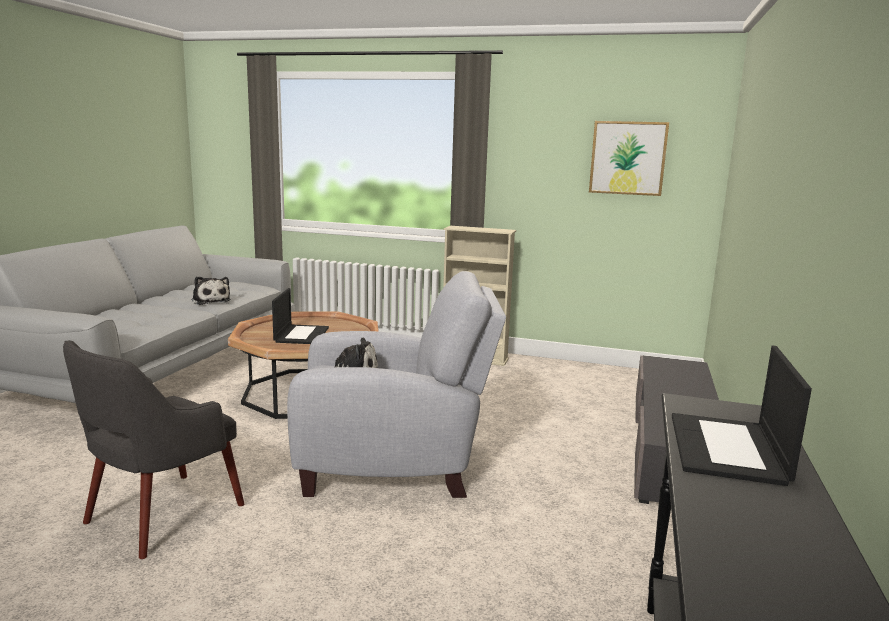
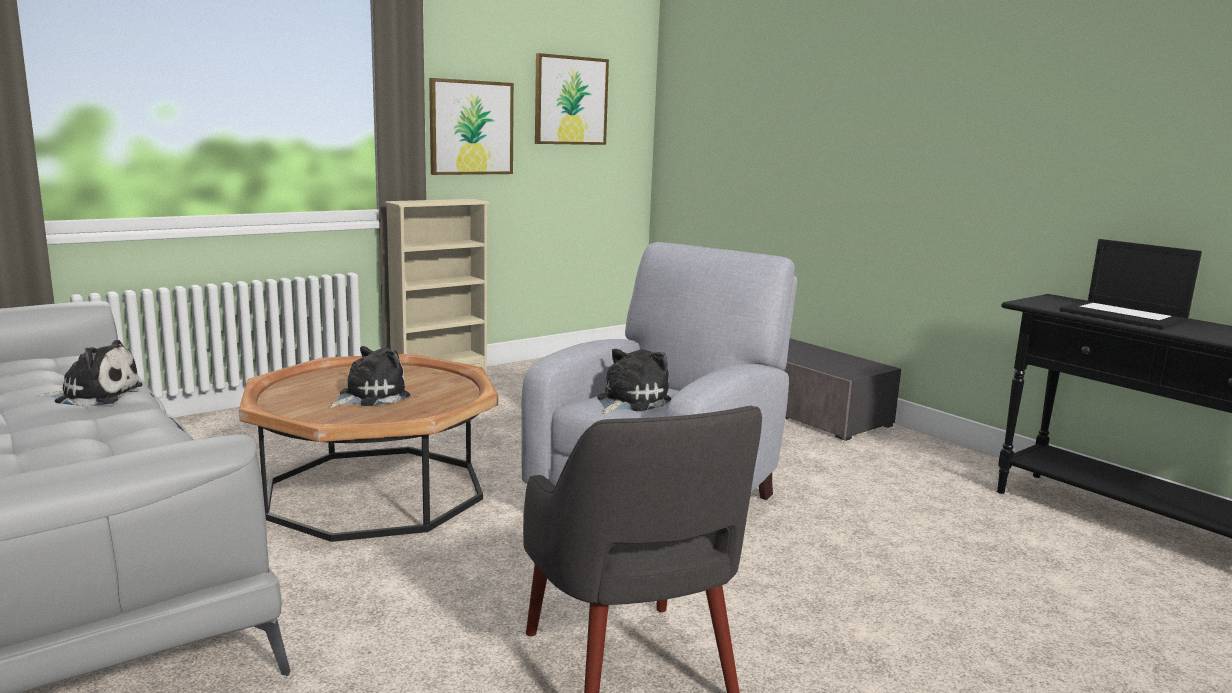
camera: 55 degrees left, 0 degrees up
(301, 334) = (370, 396): laptop -> plush toy
(533, 178) = (471, 127): none -> picture

